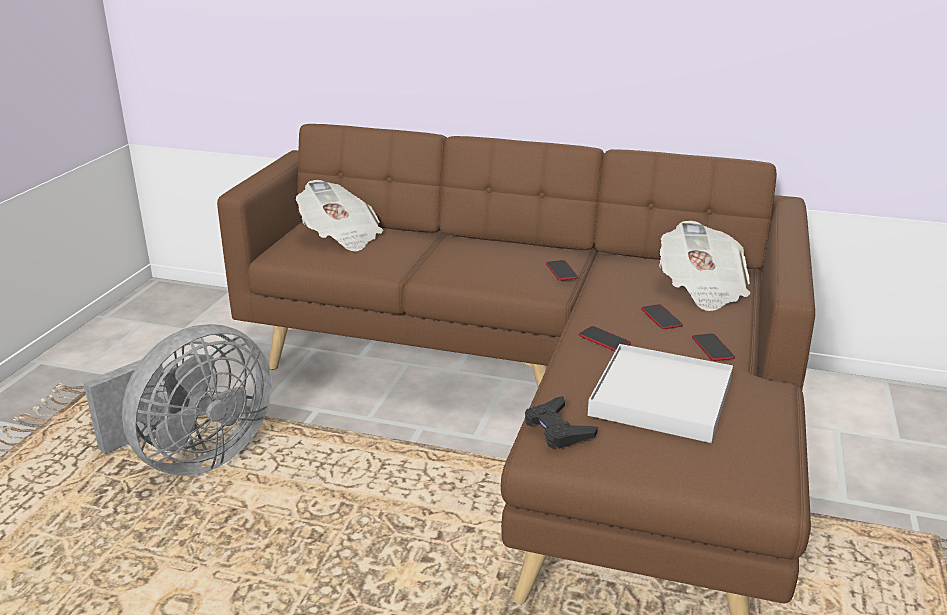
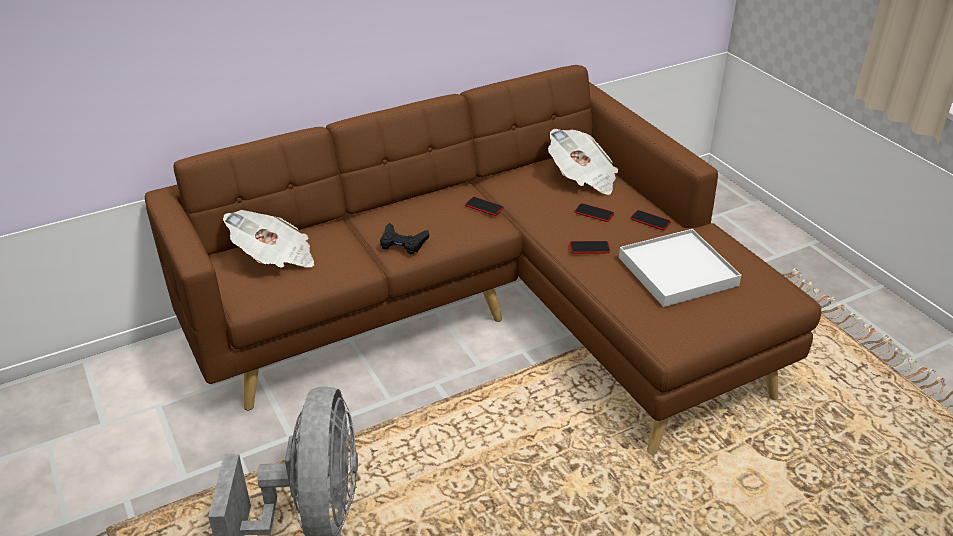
camera: 45 degrees left, 10 degrees up
(557, 429) = (662, 326): black game controller -> black game controller (403, 243)

